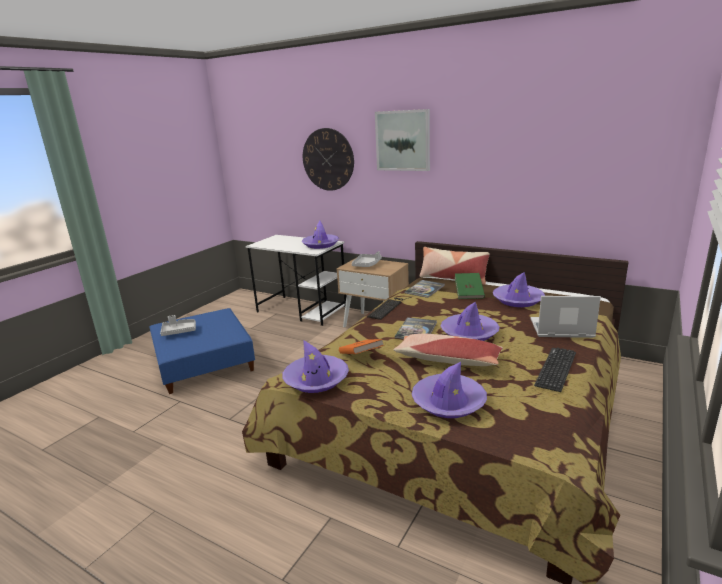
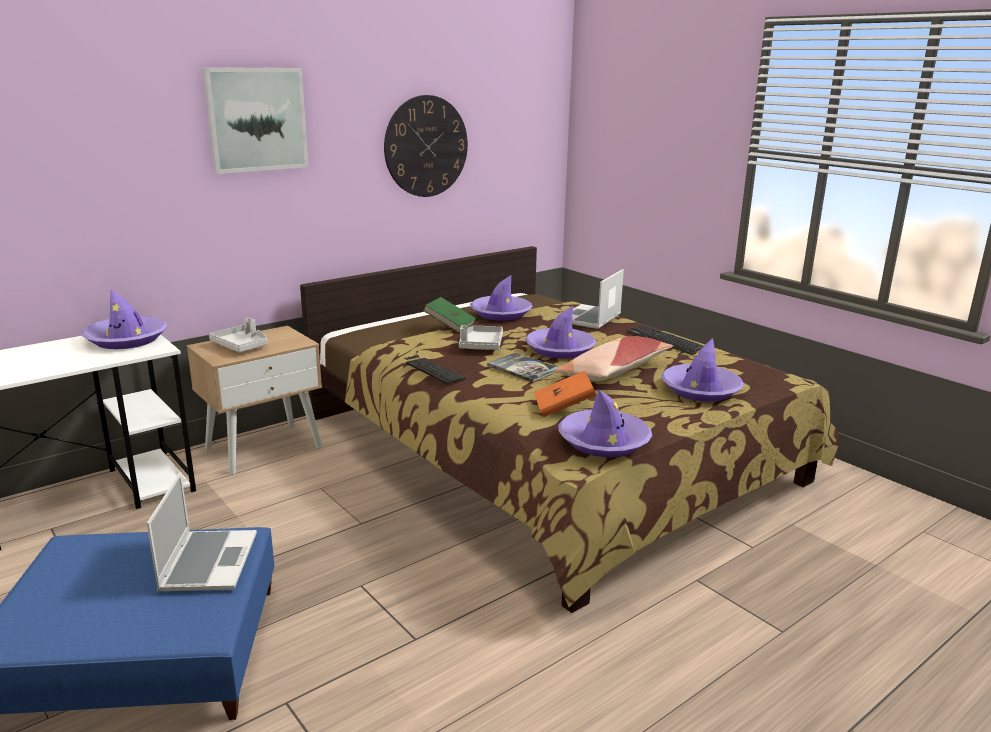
camera: 70 degrees left, 0 degrees up
(179, 331) = (91, 612): grey tray -> grey tray (481, 345)
(218, 338) = (208, 562): none -> laptop
(328, 159) = (92, 162): wall clock -> wall clock (426, 146)
(425, 289) = (399, 340): book -> none
(453, 278) = (374, 323): pillow -> none

